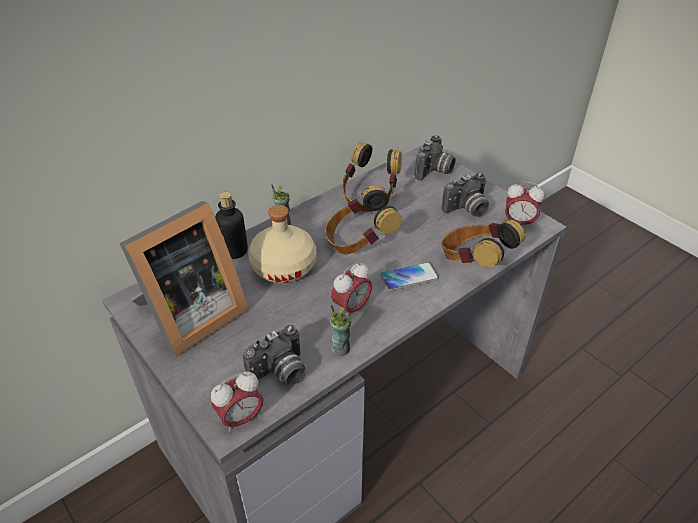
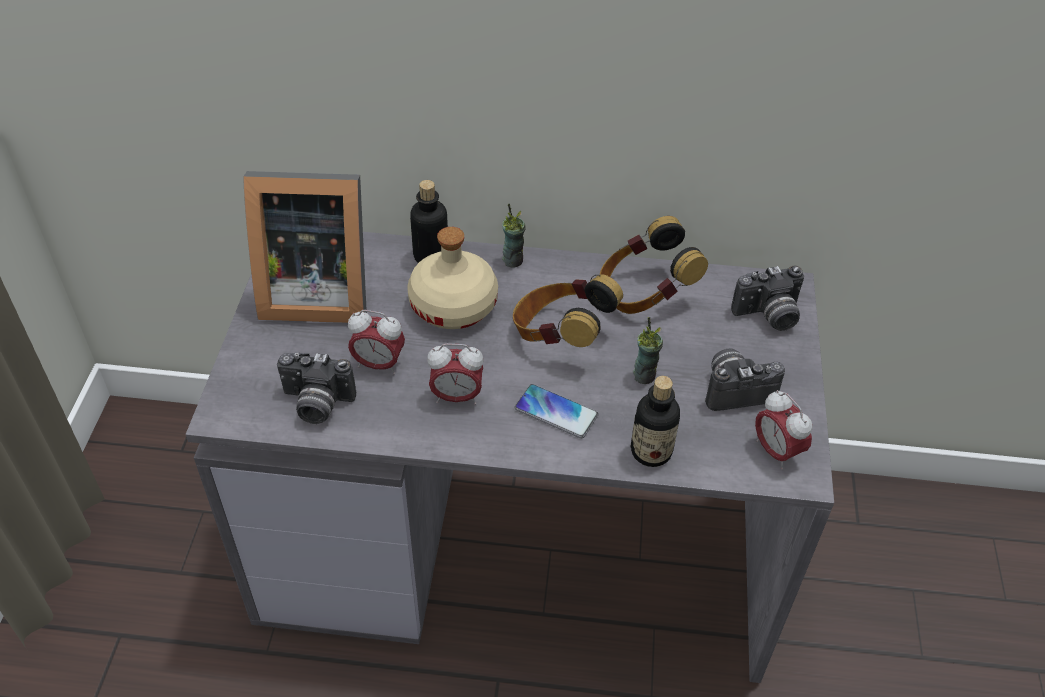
camera: 45 degrees right, 5 degrees up
(241, 418) = (239, 416): alarm clock -> alarm clock (378, 364)
(340, 348) = (394, 426): cup -> cup (644, 375)
(467, 210) = (736, 389): camera -> camera turned 150 degrees clockwise
(474, 262) = (651, 451): headphones -> bottle

